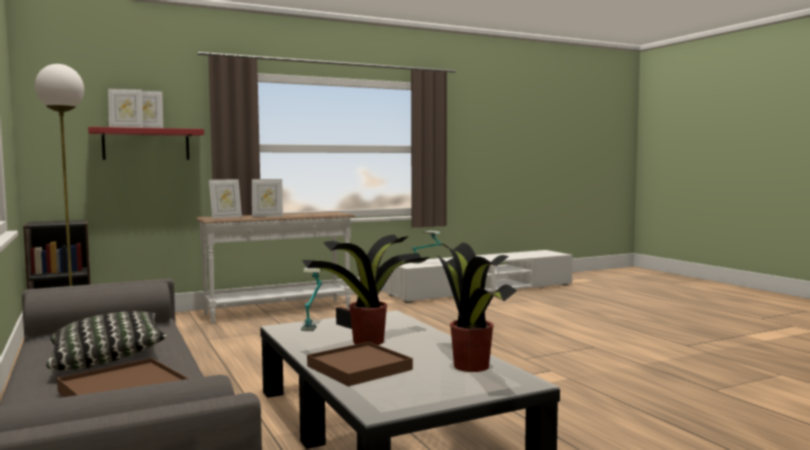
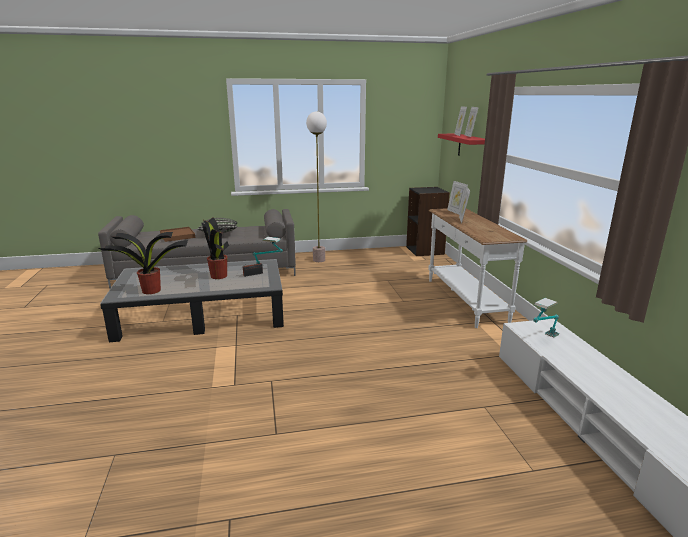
camera: 105 degrees right, 15 degrees up
(359, 368) = (181, 271): brown tray -> none

